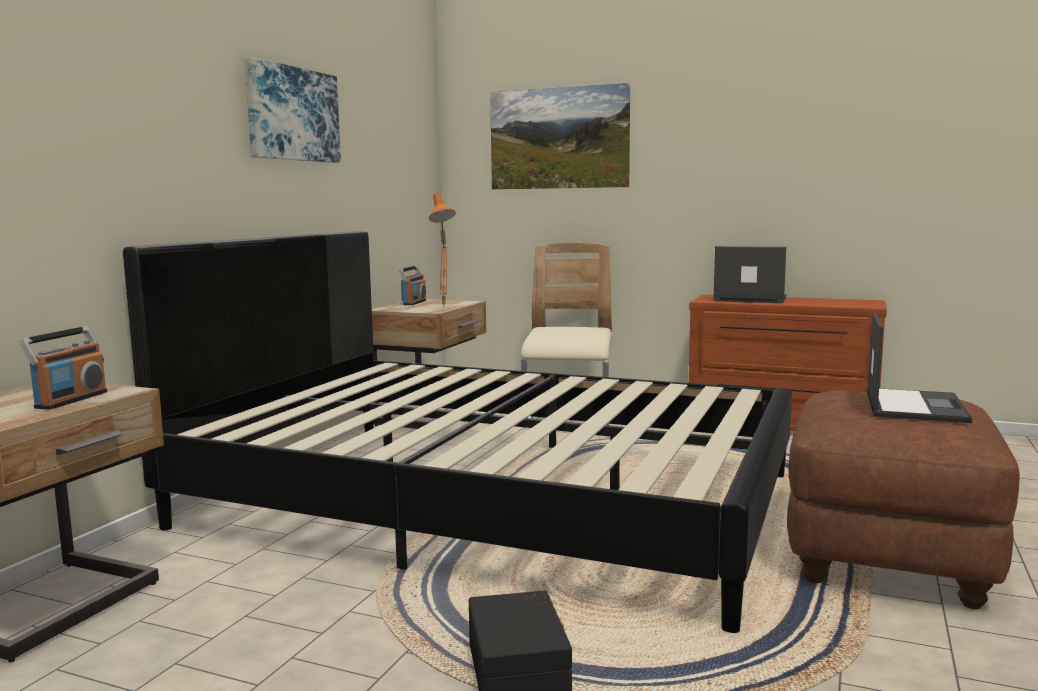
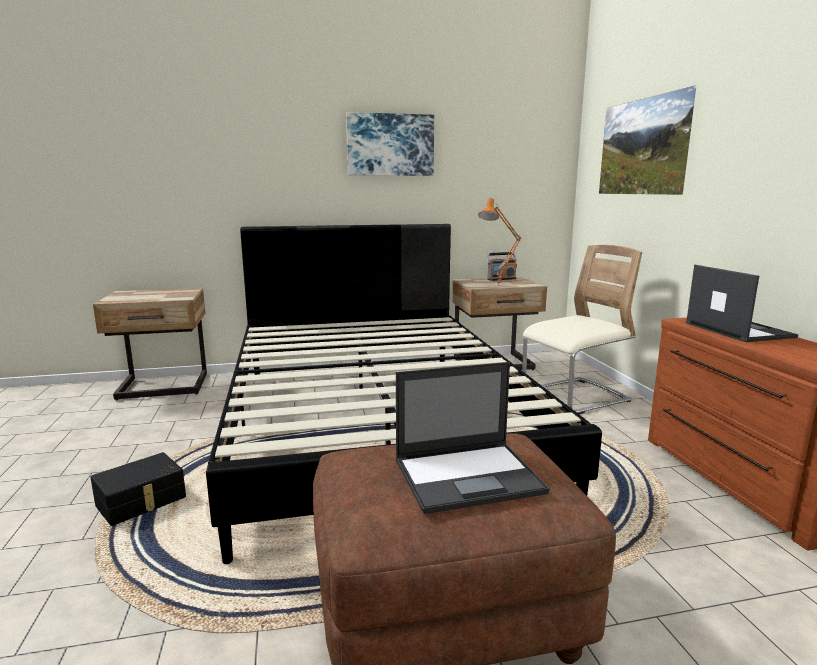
camera: 55 degrees right, 5 degrees up
(70, 400) = (160, 297): radio -> none

